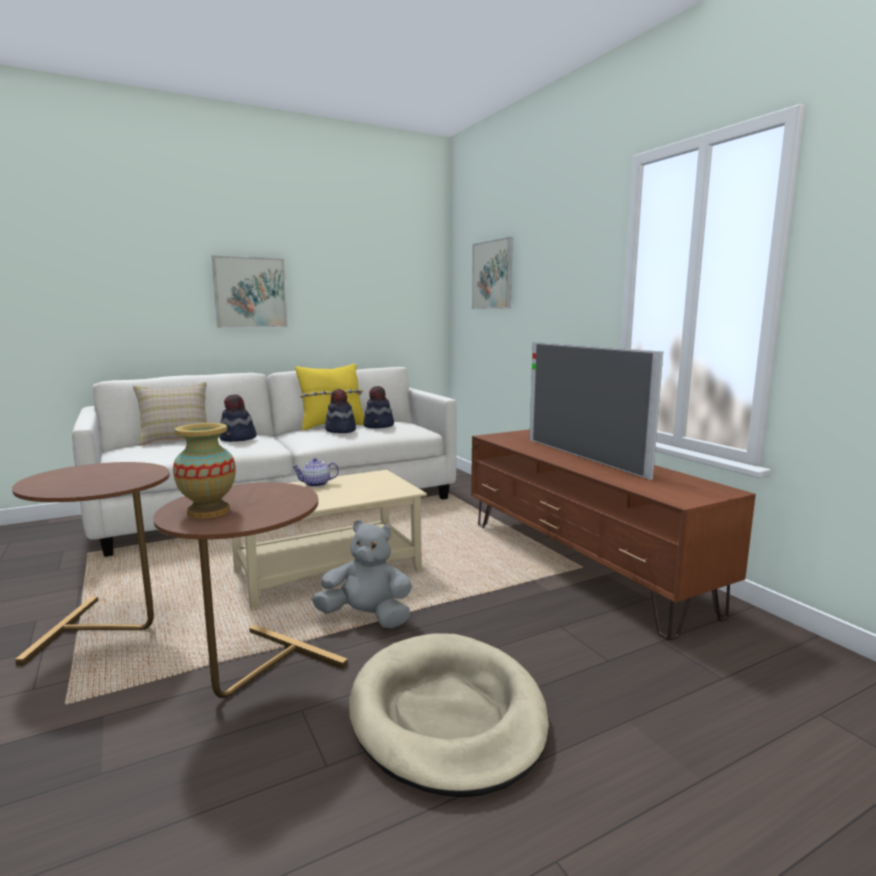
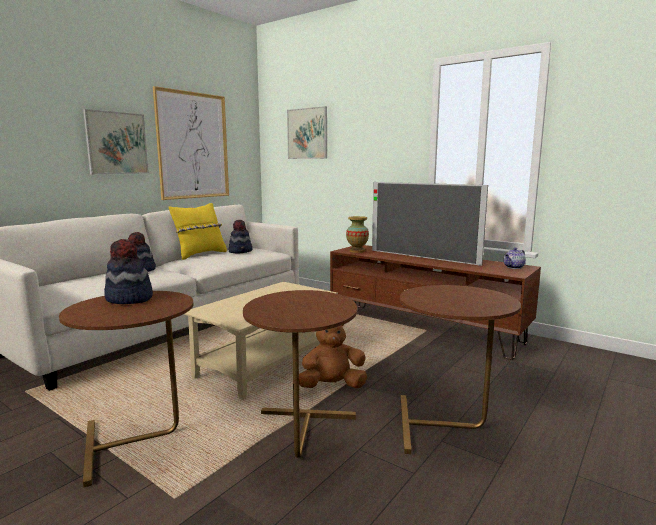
camera: 25 degrees left, 0 degrees up
(176, 440) = (79, 277): beige pillow -> none
(208, 512) = (290, 313): vase -> vase (357, 251)
(316, 484) = (249, 297): teapot -> teapot (514, 267)
(340, 430) = (216, 257): hat -> hat (129, 299)
(349, 294) = (193, 146): none -> picture
(366, 617) = (332, 386): grey plush toy -> brown plush toy
(447, 715) = (448, 427): beige dog bed -> brown side table

